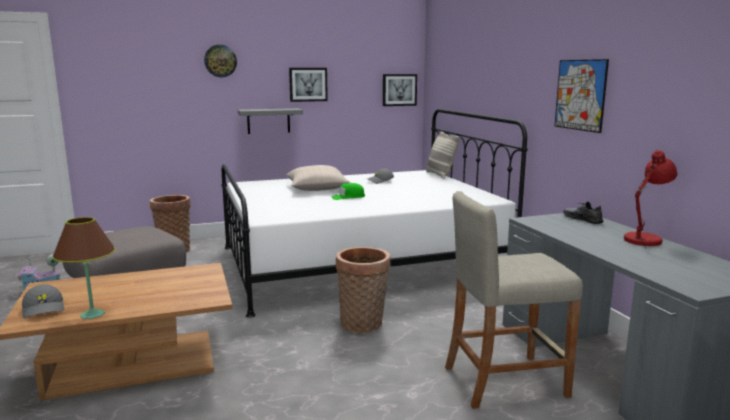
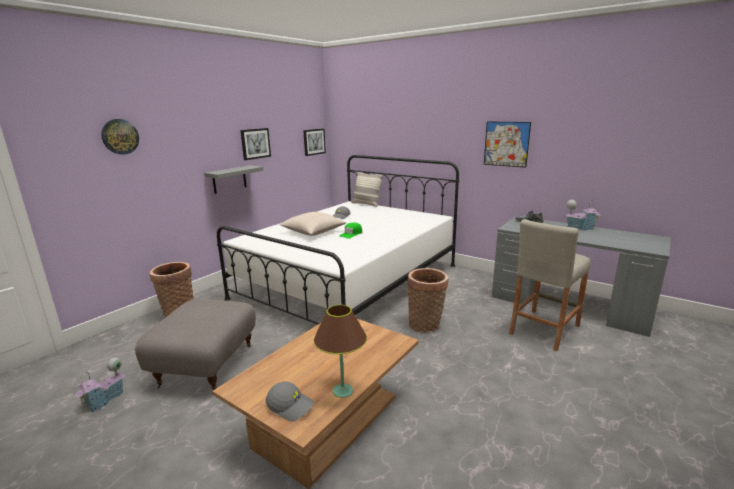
camera: 35 degrees left, 5 degrees up
(220, 61) = (185, 128): wall clock -> wall clock (120, 136)
(645, 240) = (579, 228): red table lamp -> toy house

